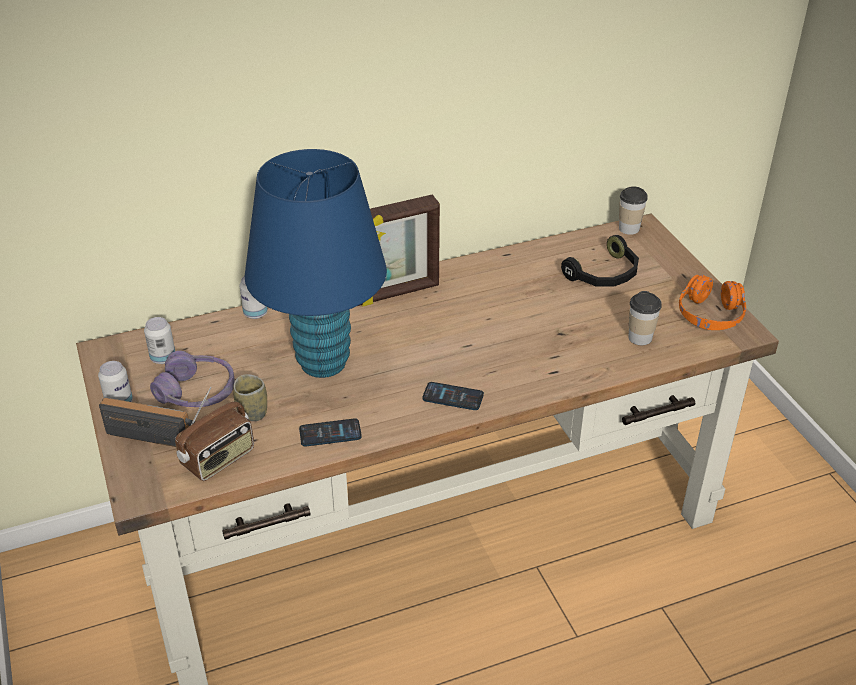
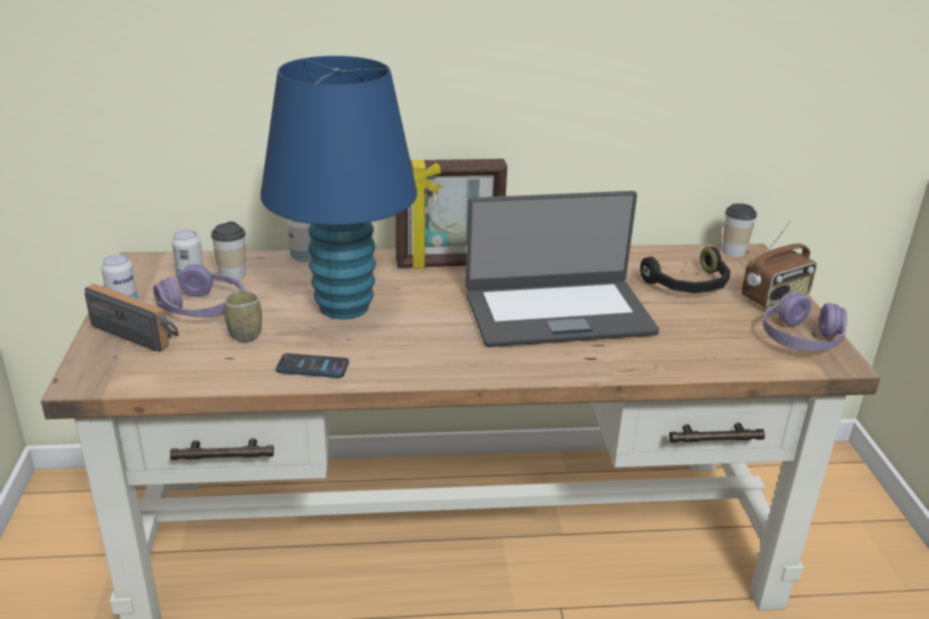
camera: 15 degrees right, 10 degrees down
(219, 459) = (183, 367): radio -> radio (775, 299)
(453, 397) = (464, 360): phone -> none
(508, 329) = (557, 312): none -> laptop
(640, 338) = (706, 345): cup -> cup (232, 275)
(710, 315) = (800, 339): orange headphones -> purple headphones

